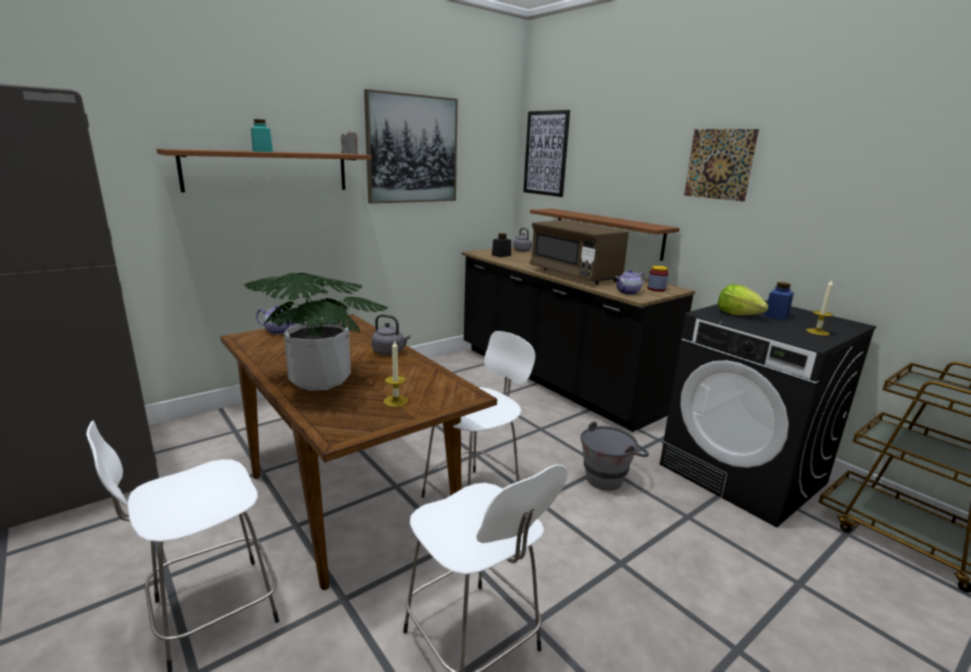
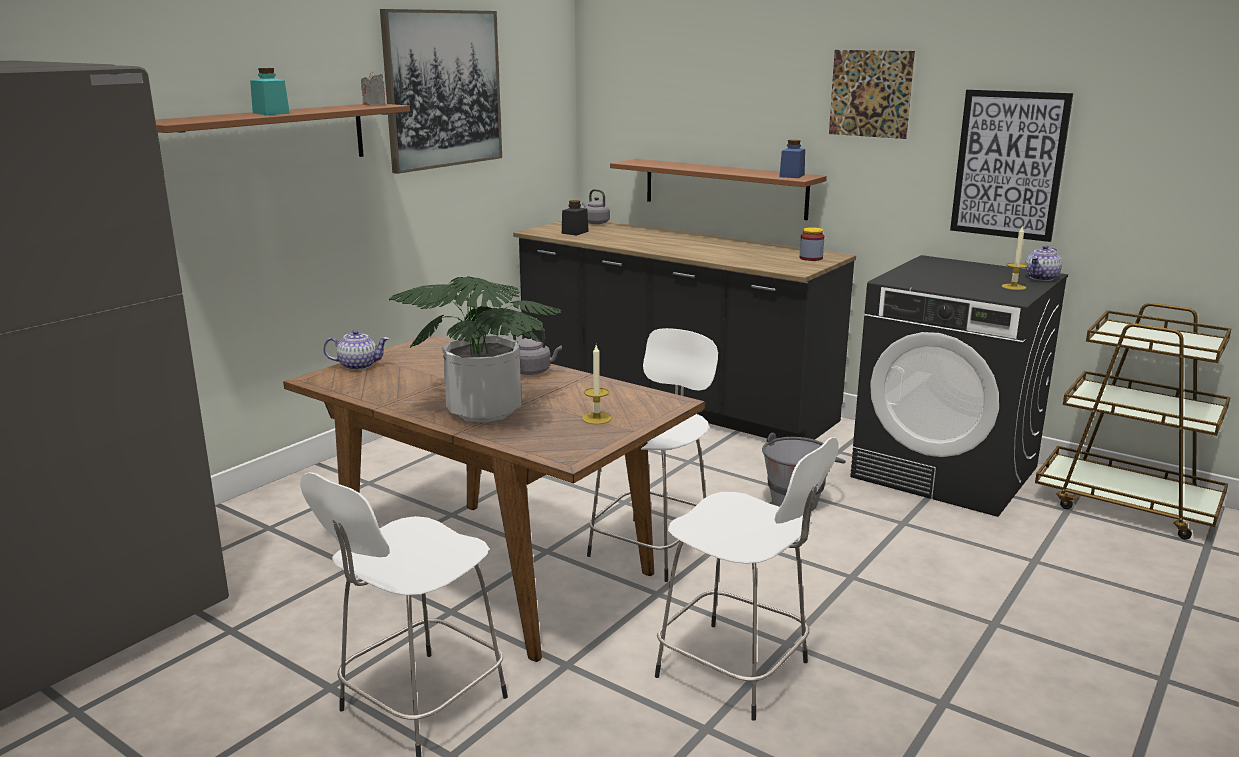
camera: 15 degrees left, 0 degrees up
(546, 153) = (619, 80): picture -> picture (1009, 165)
(574, 275) = (697, 250): brown microwave -> none
(628, 292) = (781, 266): teapot -> teapot (1041, 278)
(737, 314) = (924, 277): lettuce -> none
(776, 316) = (964, 274): blue jar -> blue jar (792, 176)

